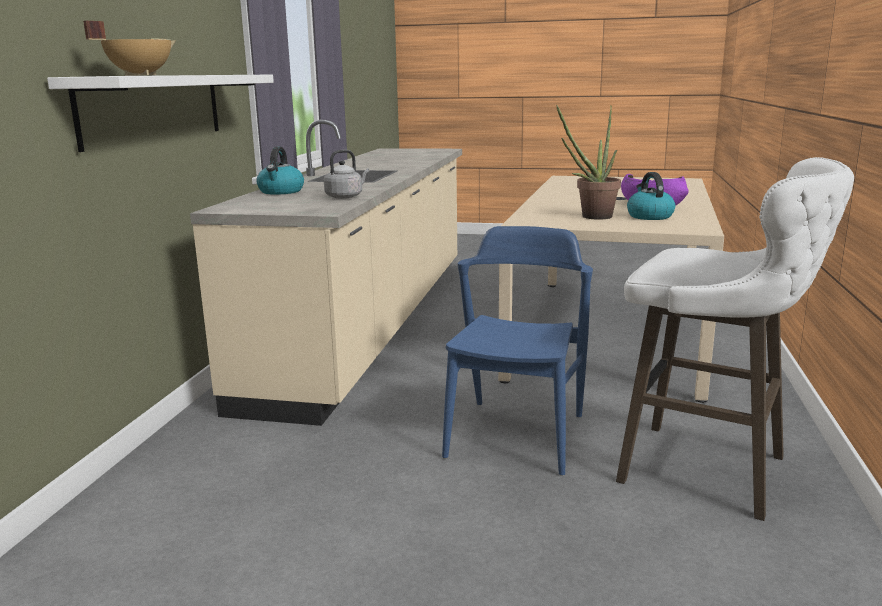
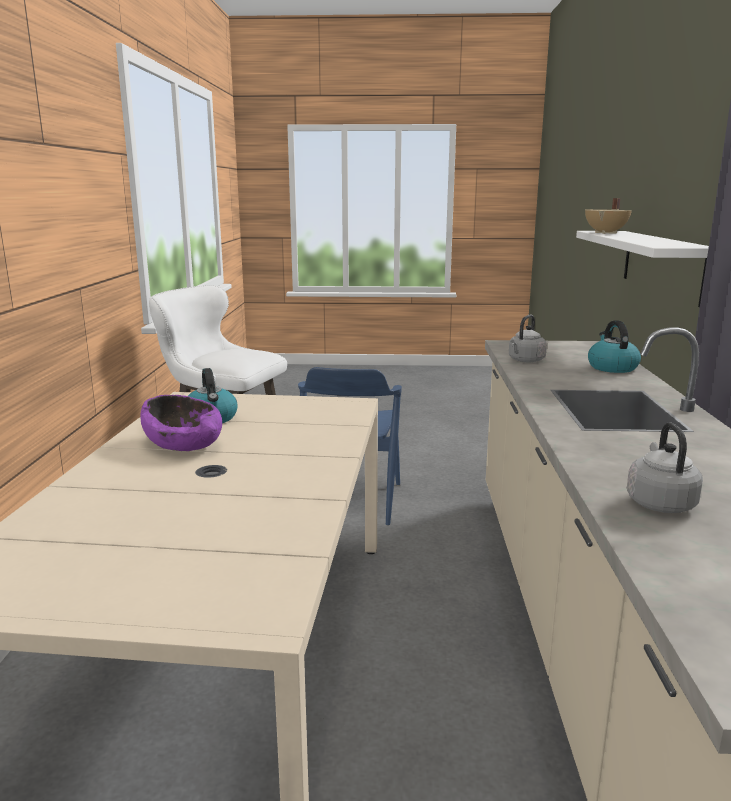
camera: 170 degrees right, 0 degrees up
(412, 159) = (659, 502): none -> grey kettle
(591, 217) = (279, 415): potted plant -> none

